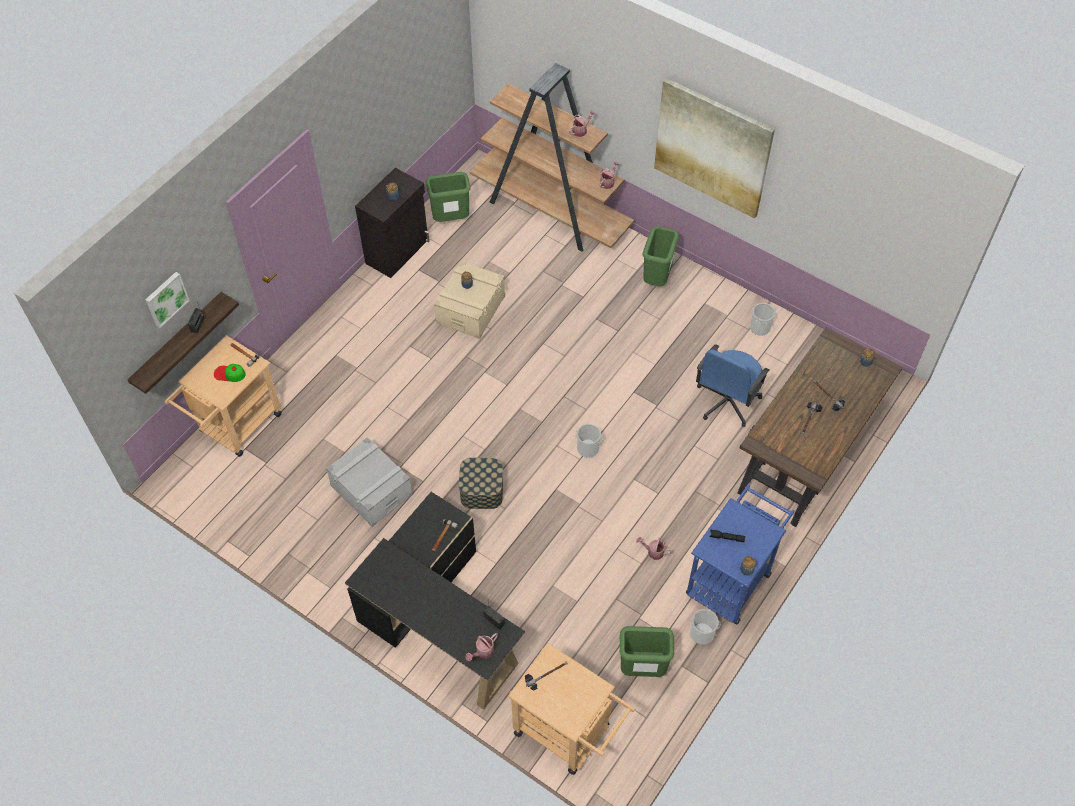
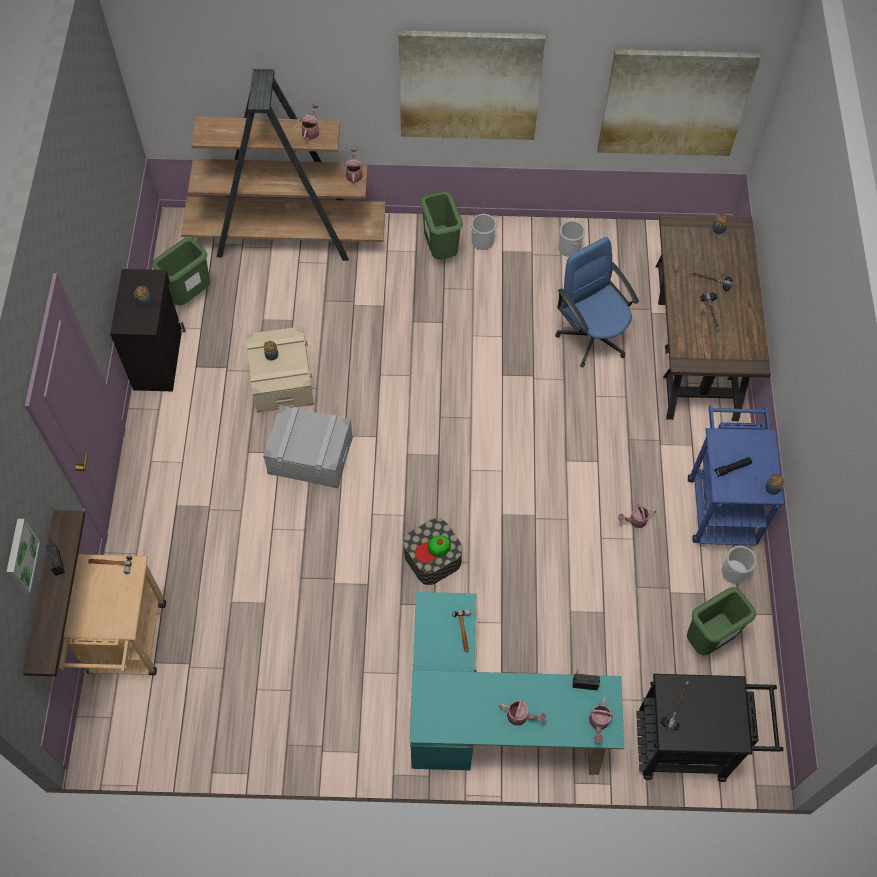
camera: 35 degrees left, 5 degrees up
(229, 374) = (112, 595): cap -> cap (433, 549)
(371, 490) = (323, 625): grey storage box -> grey storage box (310, 455)
(432, 613) = (520, 716): none -> watering can
(438, 621) = (490, 716): black desk -> turquoise desk
(568, 734) = (691, 745): beige cart -> black cart
(588, 448) = (501, 455): bucket -> bucket (482, 241)
(726, 401) = (592, 336): blue office chair -> blue office chair turned 150 degrees clockwise
(872, 237) = (674, 102): none -> picture

